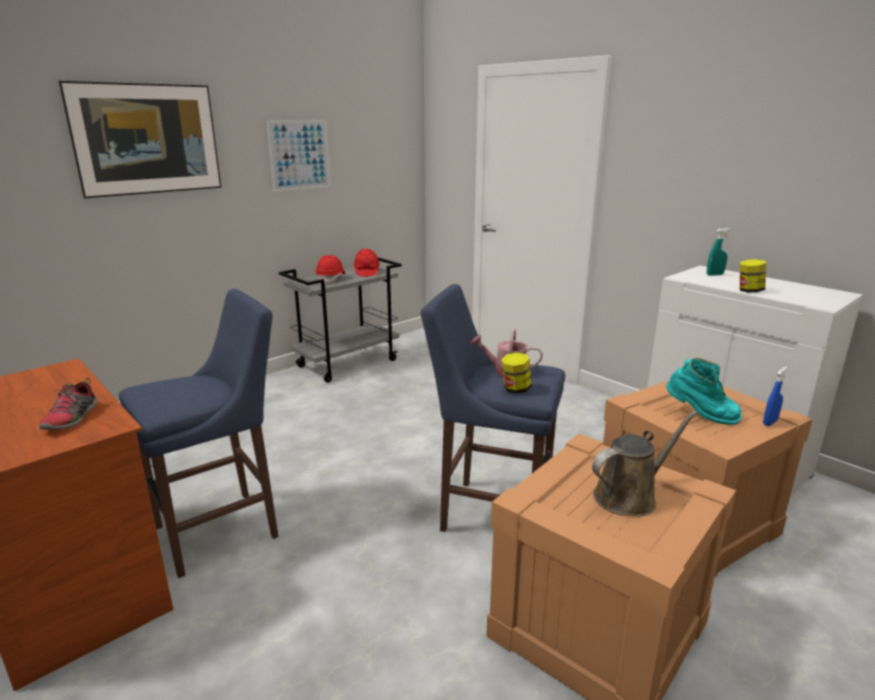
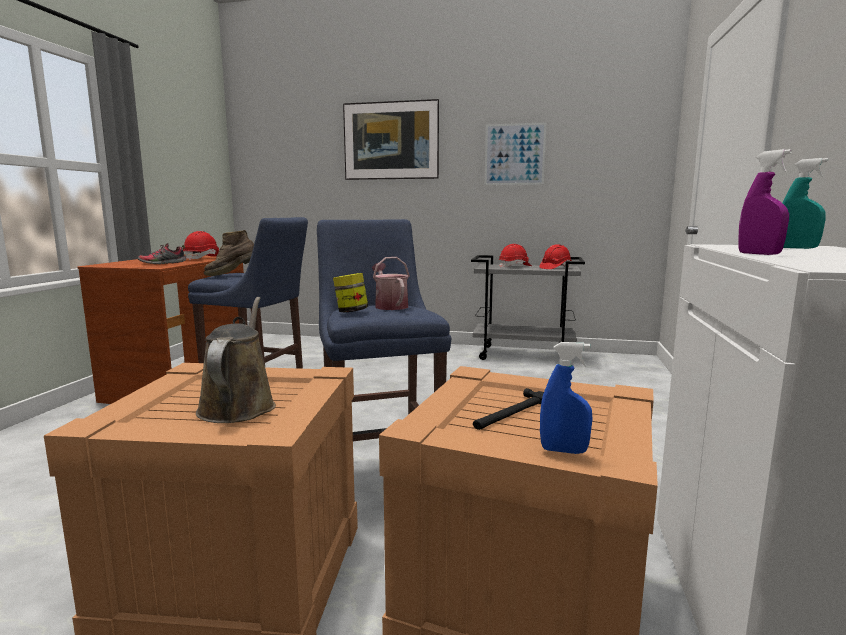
camera: 55 degrees right, 10 degrees down
(58, 385) = (203, 258): none -> red hard hat
(172, 395) = (232, 275): none -> brown boot
(629, 496) = (239, 405): brown watering can -> brown watering can turned 120 degrees counterclockwise
(700, 416) = (514, 414): turquoise boot -> hammer
(749, 291) = (759, 254): jar -> purple spray bottle

